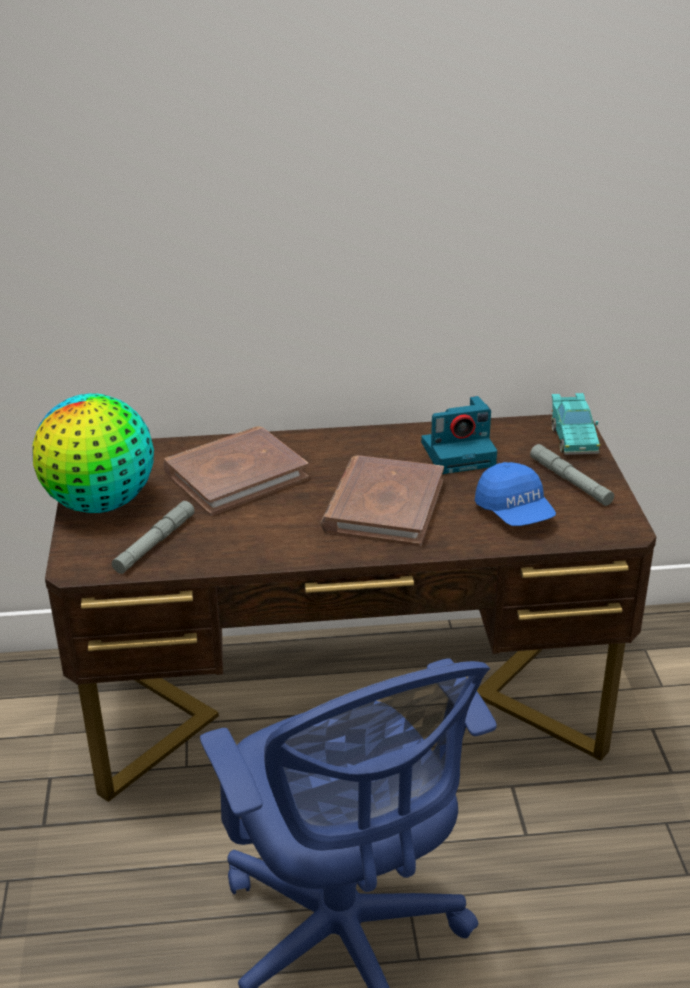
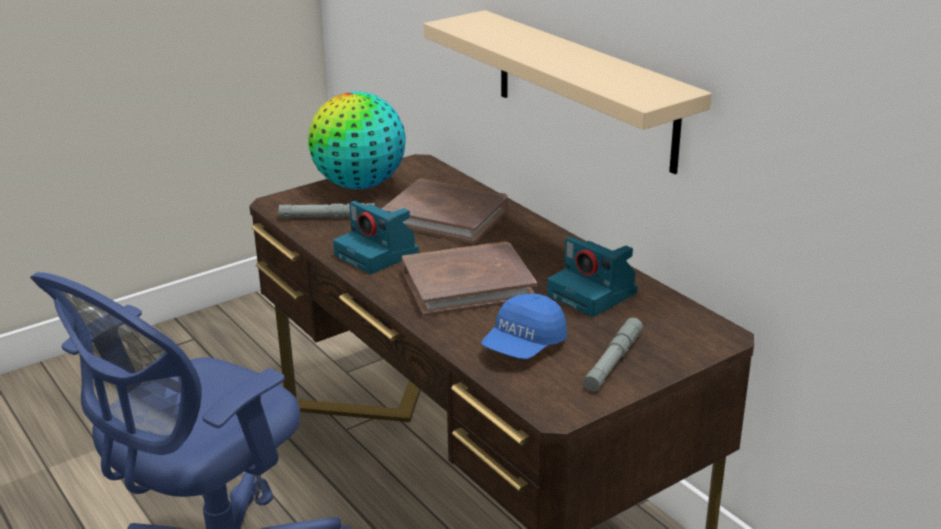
camera: 60 degrees right, 5 degrees down
(274, 536) = (378, 254): none -> camera
(335, 284) = (584, 89): none -> beige shelf
(573, 437) = (698, 343): turquoise toy car -> none

